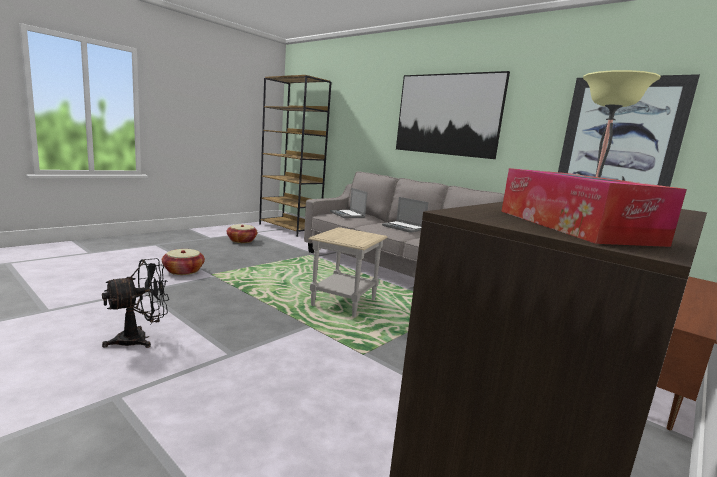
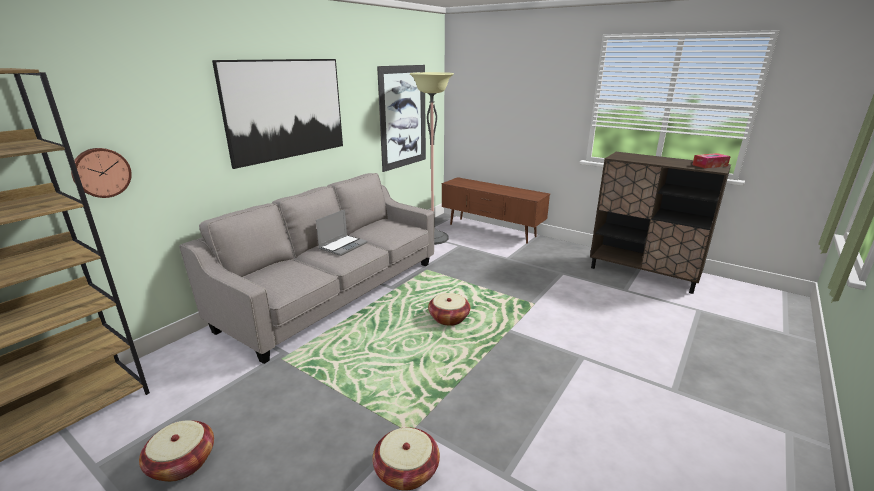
camera: 95 degrees left, 10 degrees up
(140, 339) = (607, 416): black fan -> none
(343, 132) = (101, 172): none -> wall clock
(343, 303) = (449, 318): beige side table -> basket
(348, 215) = (278, 278): laptop -> none

